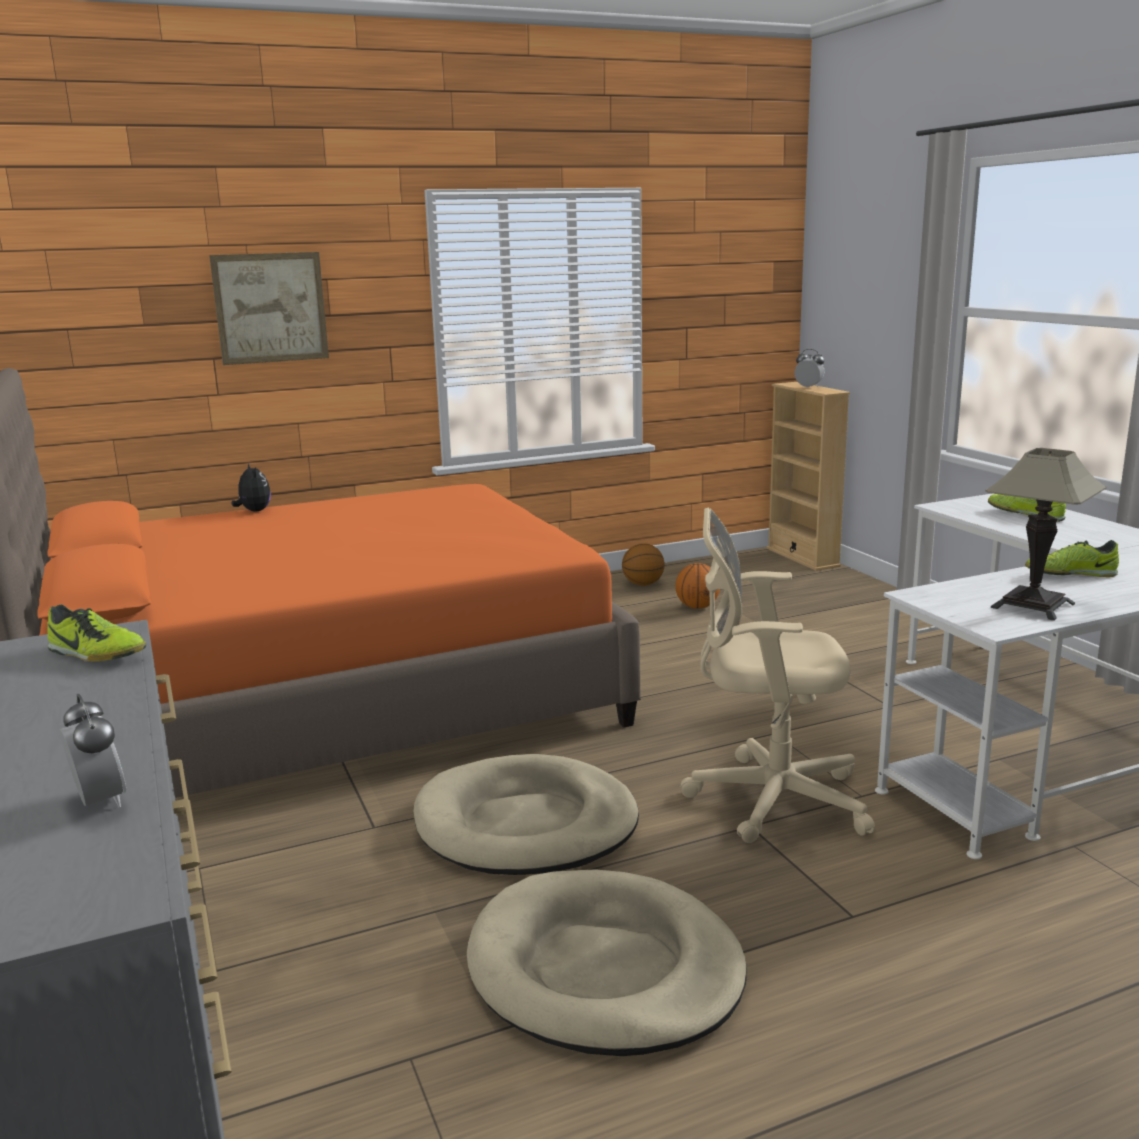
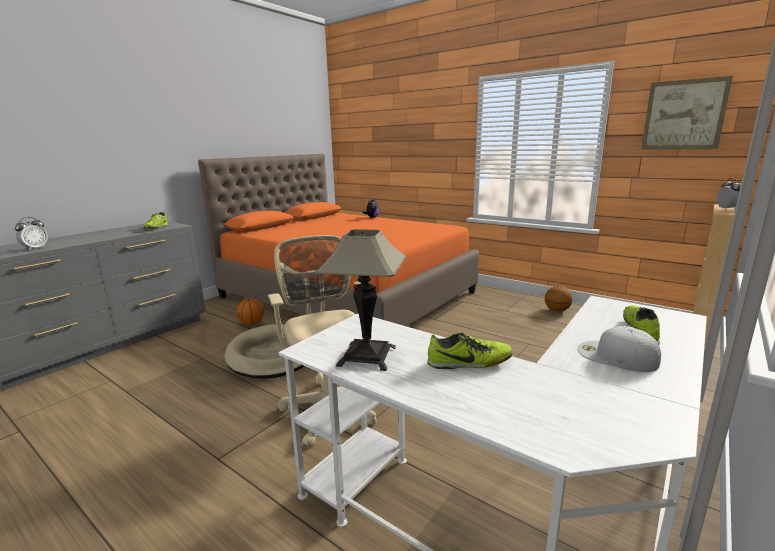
camera: 60 degrees right, 0 degrees up
(270, 308) = (411, 136): picture -> picture (684, 115)
(604, 969) = (164, 401): beige dog bed -> none
(697, 607) = (550, 330): basketball -> basketball (252, 324)
(1070, 574) = (469, 363): shoe -> shoe turned 120 degrees clockwise
(1076, 533) = (616, 356): none -> white cap

